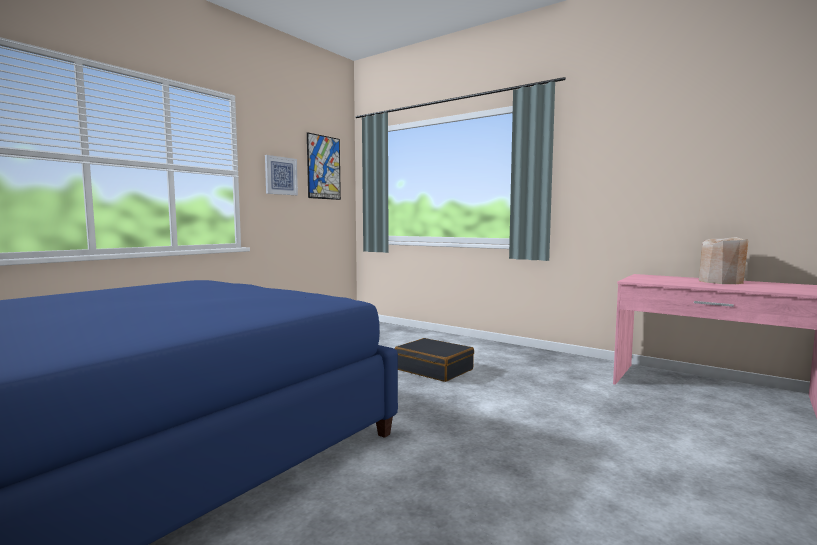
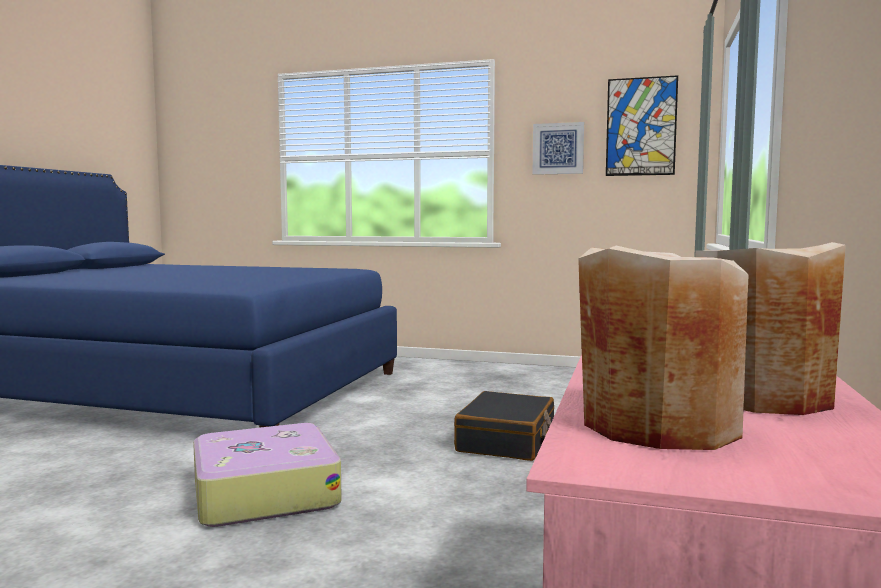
camera: 70 degrees right, 0 degrees up
(492, 442) = (264, 493): none -> suitcase
(768, 288) = (657, 425): none -> beige vase

